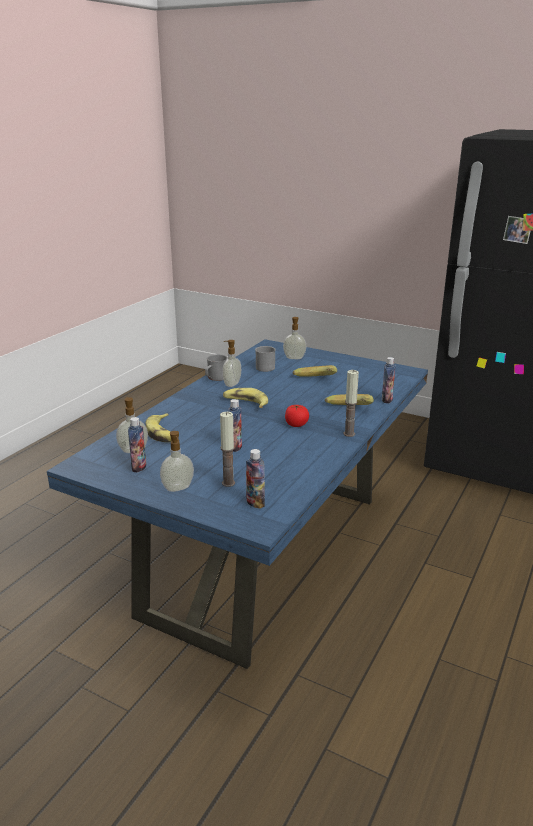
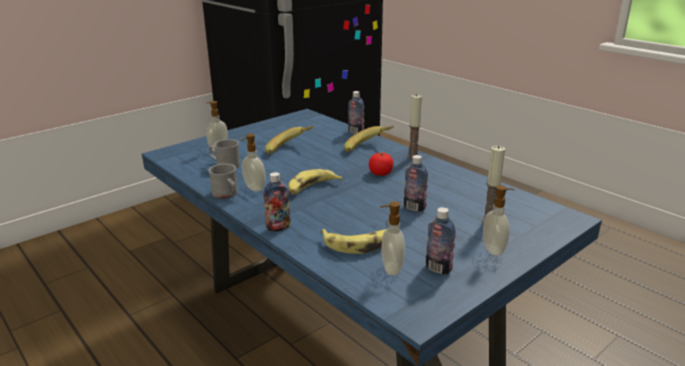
camera: 70 degrees left, 0 degrees up
(255, 503) = (529, 214): bottle -> bottle (278, 228)

